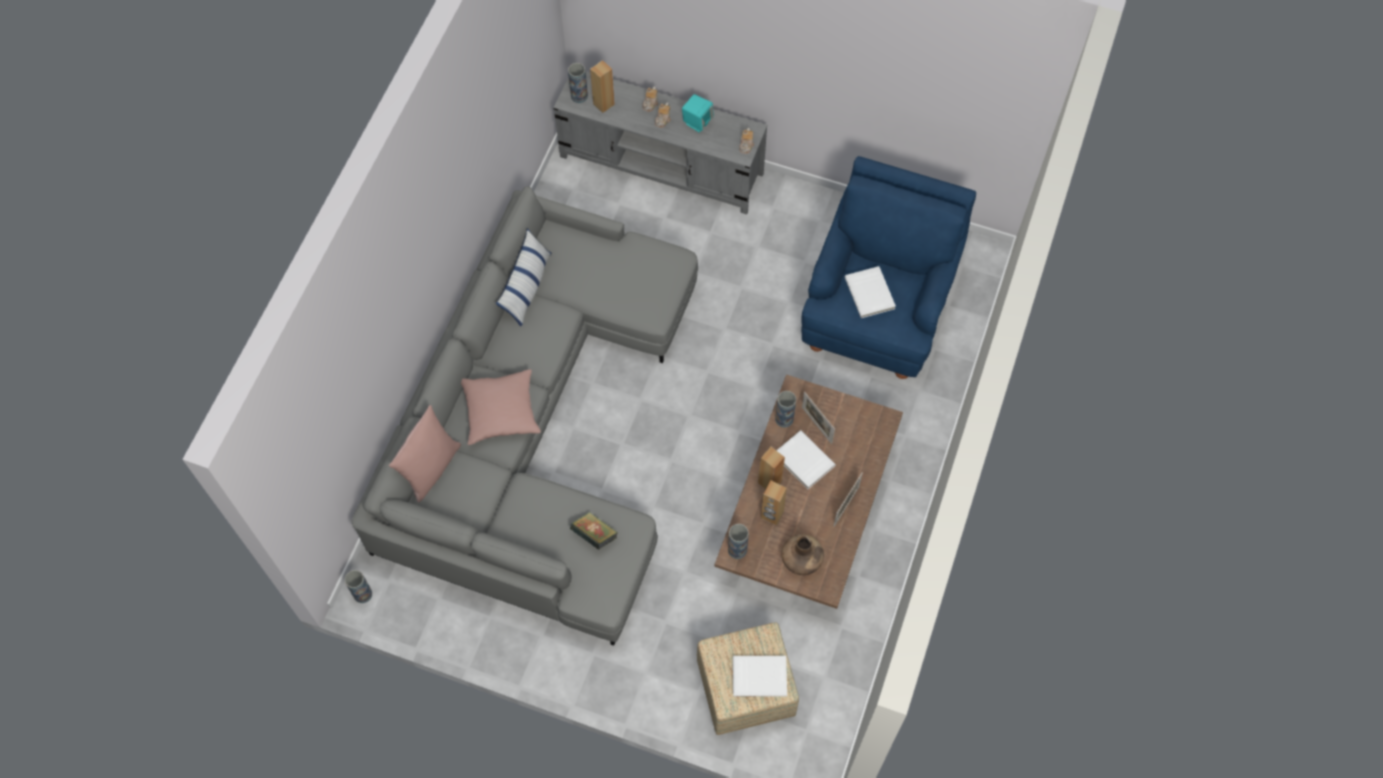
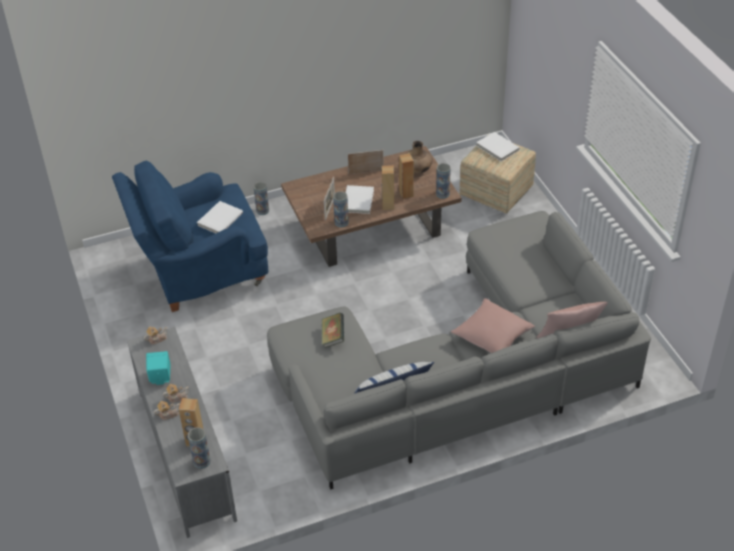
camera: 130 degrees left, 20 degrees down
(363, 594) = (663, 371): vase -> vase (262, 211)
(594, 535) = (510, 245): book -> book (333, 337)

